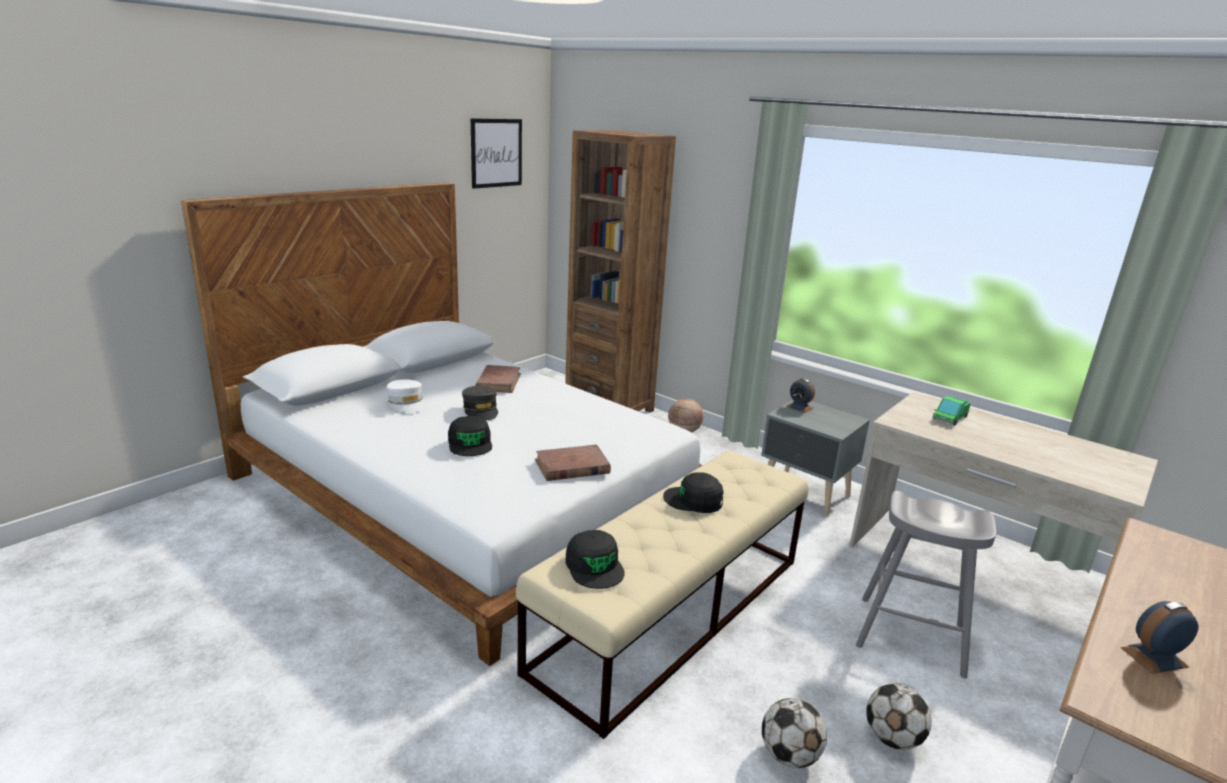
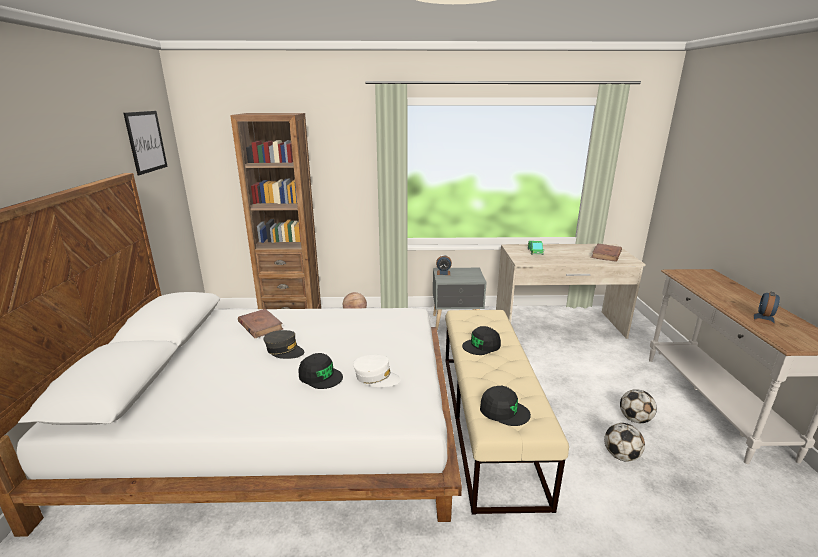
camera: 40 degrees left, 0 degrees up
(407, 403) = (216, 371): white cap -> white cap (376, 377)
(572, 467) = (403, 359): brown book -> brown book (606, 255)
(911, 636) = (580, 369): grey stool -> none

